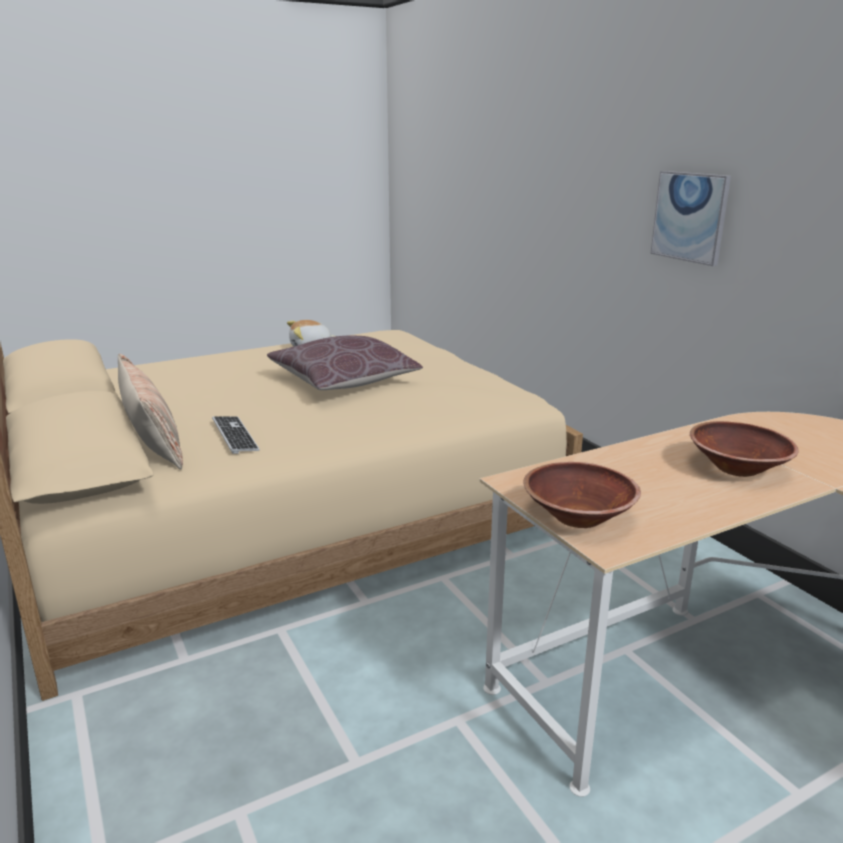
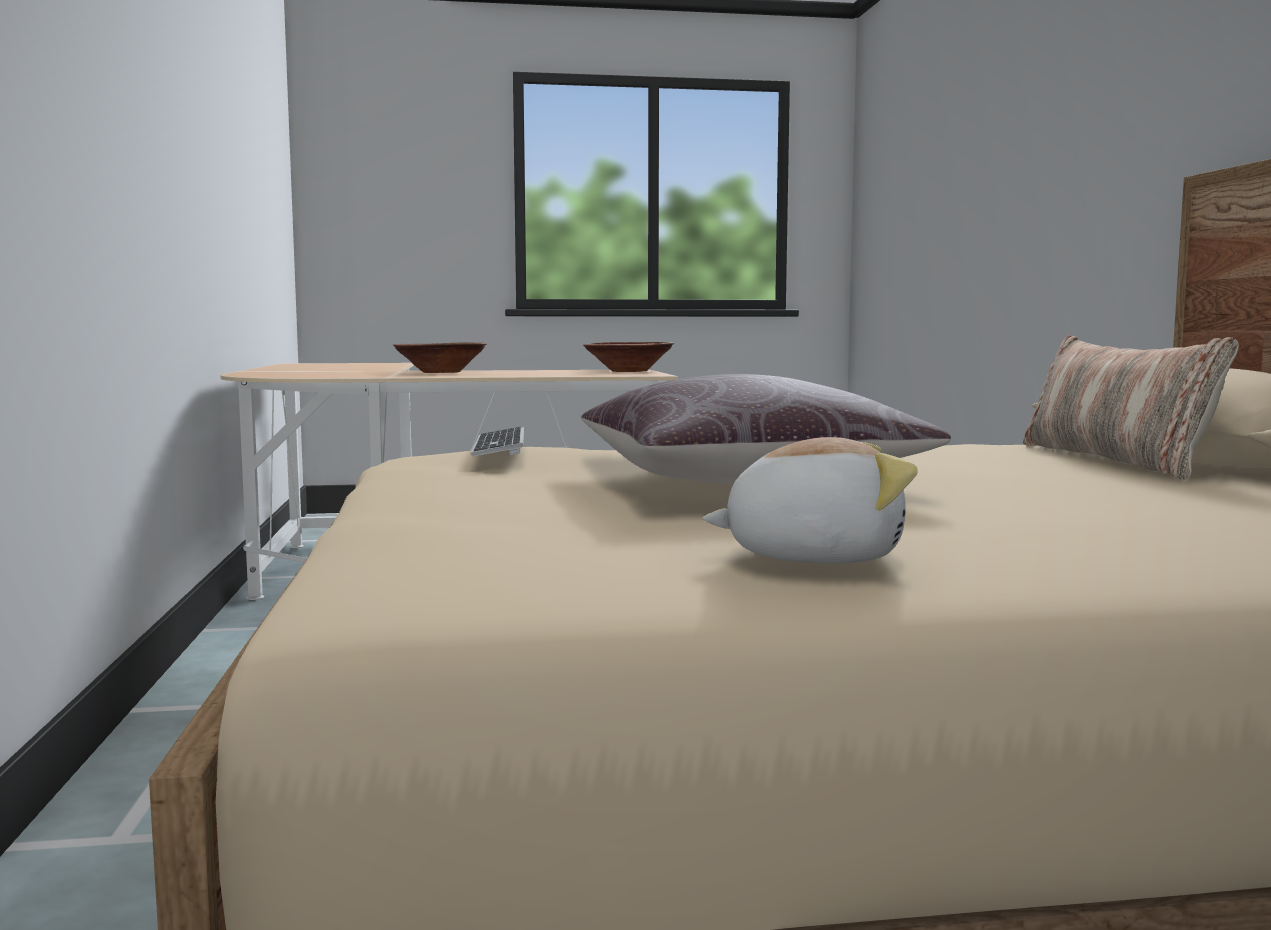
camera: 160 degrees left, 15 degrees down
(235, 436) = (967, 454): keyboard -> keyboard (499, 446)
(690, 217) = (88, 119): picture -> none

